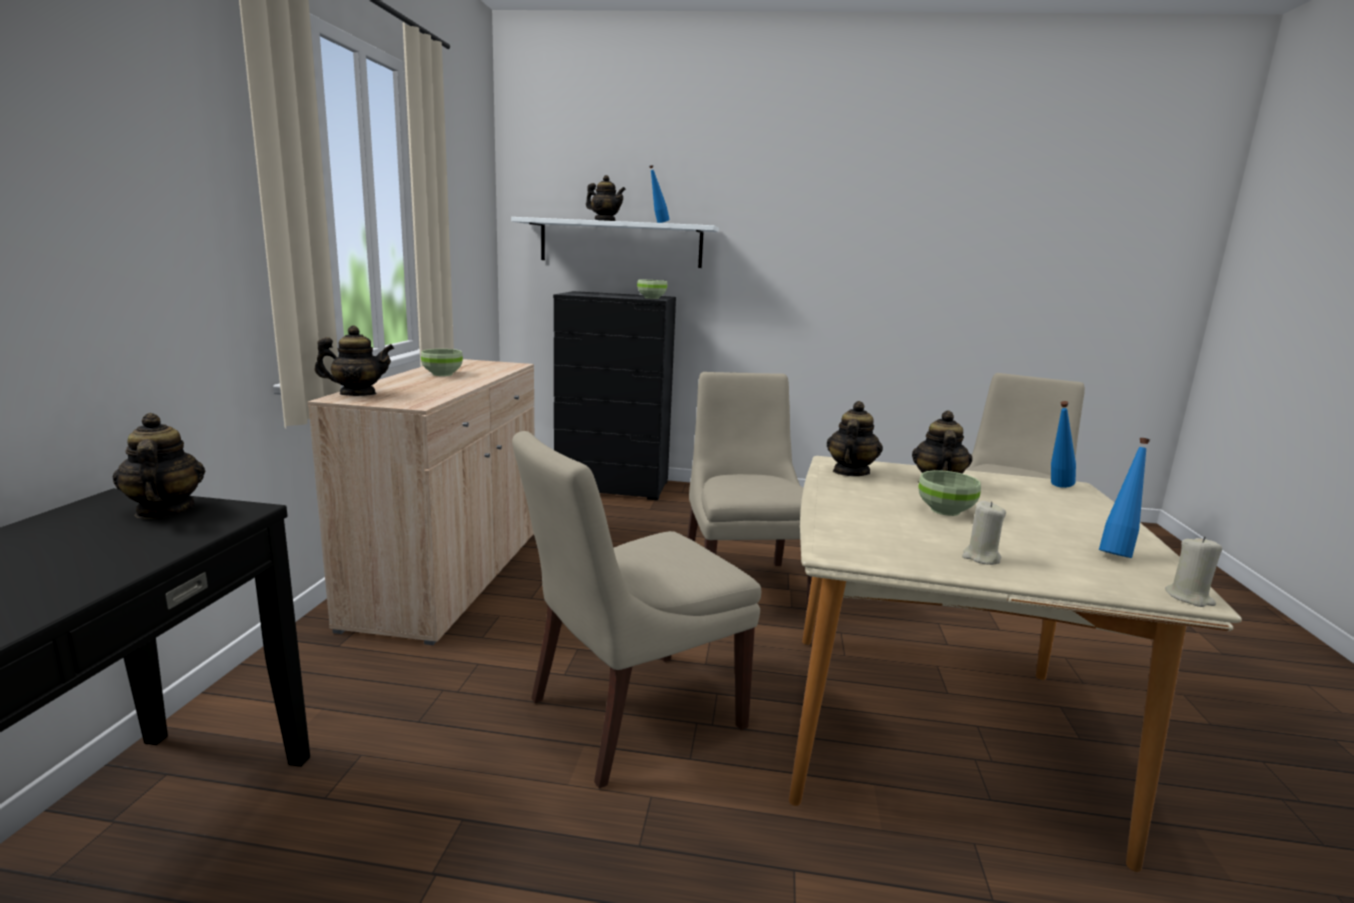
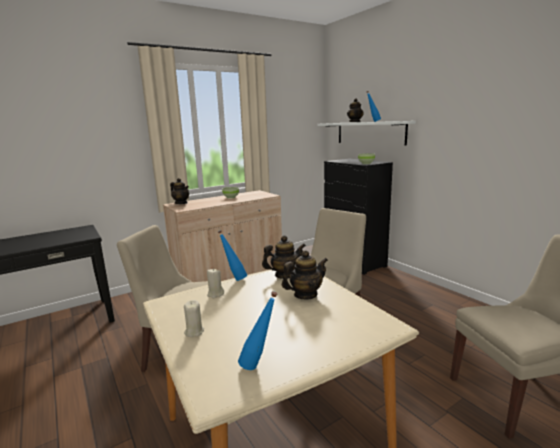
camera: 50 degrees right, 0 degrees up
(164, 511) = (81, 233): teapot -> none
(944, 510) = (260, 307): green bowl -> none
(1056, 487) = (375, 323): blue bottle -> blue bottle (234, 279)
(1189, 598) = (204, 402): beige candle -> beige candle (215, 294)

